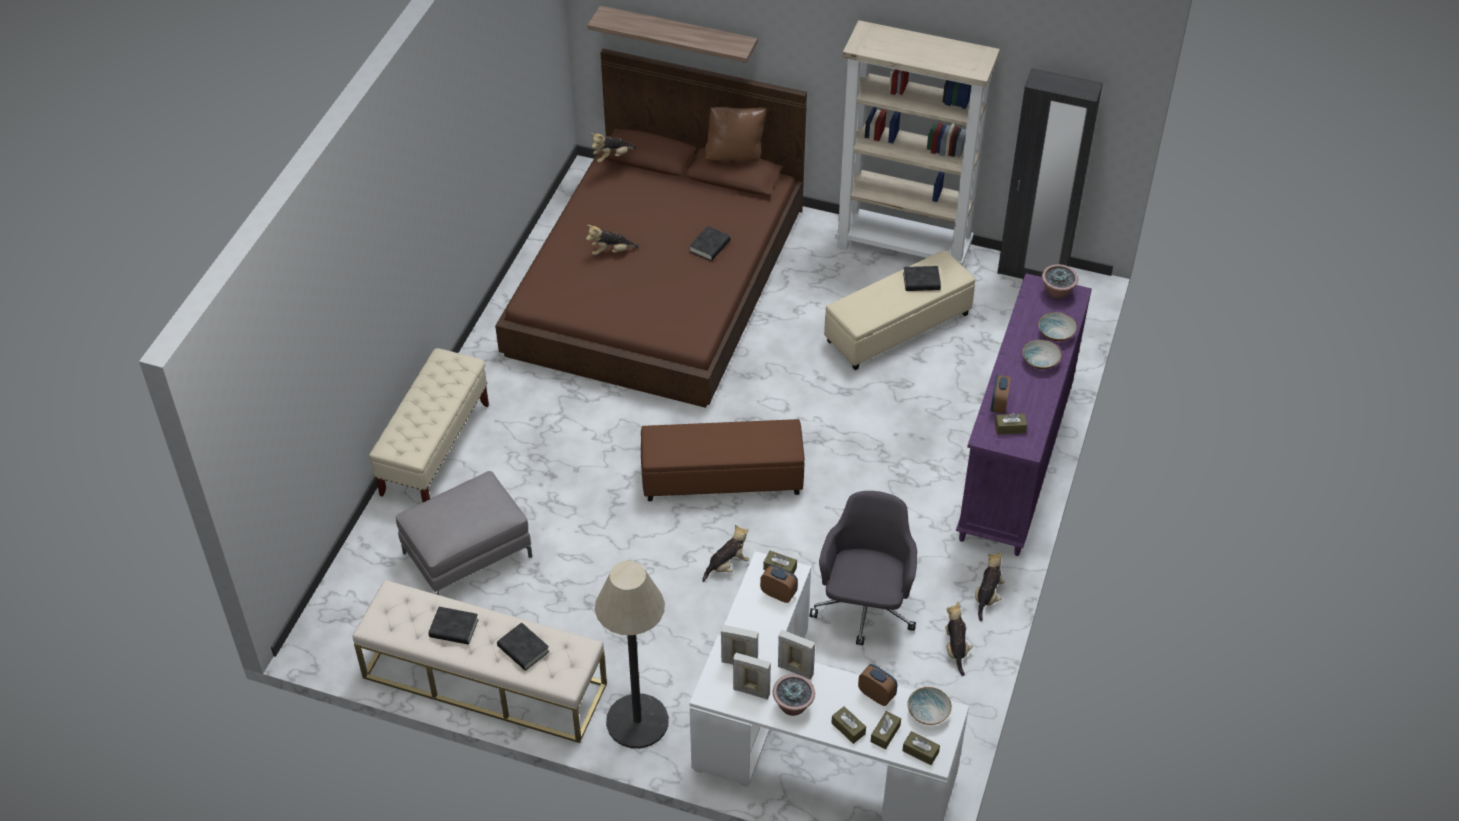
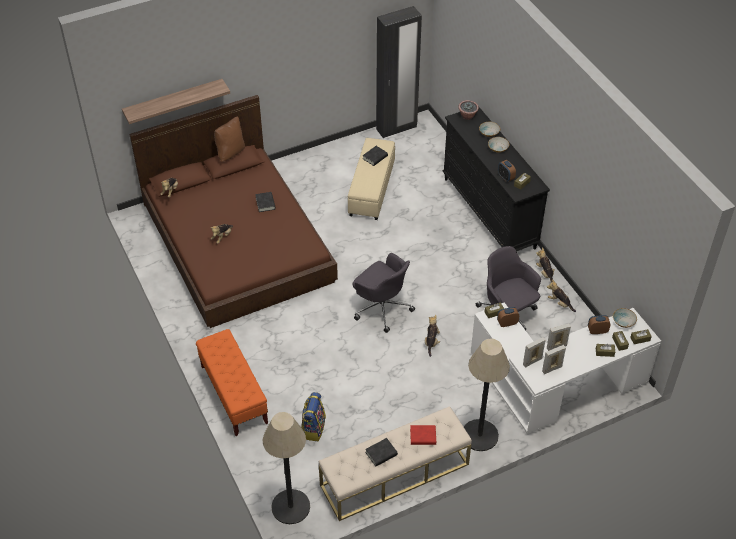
camera: 45 degrees left, 0 degrees up
(336, 619) = (290, 507): none -> floor lamp
(435, 449) = (234, 394): beige bench -> orange bench
(467, 554) = (313, 428): grey ottoman -> backpack
(523, 649) = (423, 437): black book -> red book
(722, 479) = (381, 307): brown ottoman -> grey office chair
(793, 706) = (574, 361): potted plant -> none
(904, 247) = (330, 153): beige bookcase -> none
(1014, 465) = (489, 213): purple dresser -> black dresser

